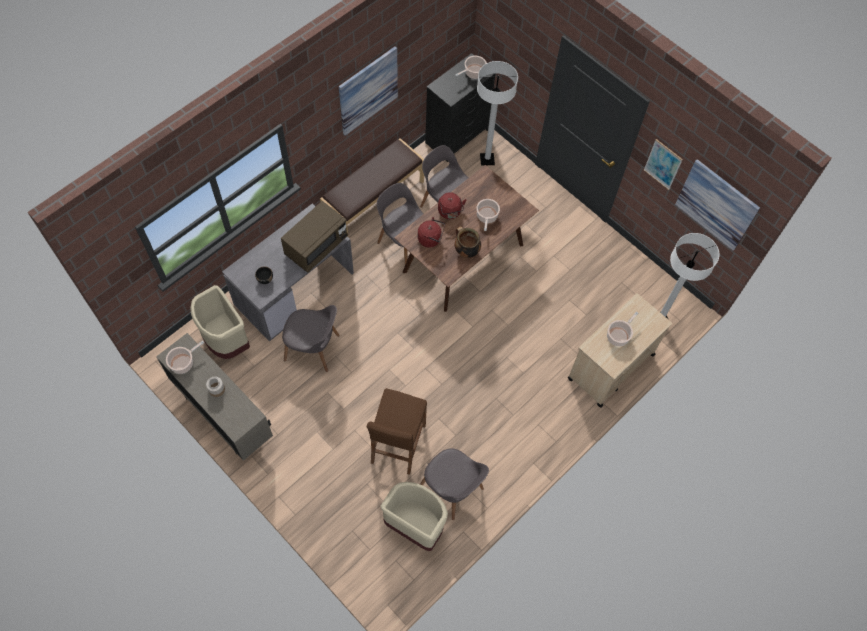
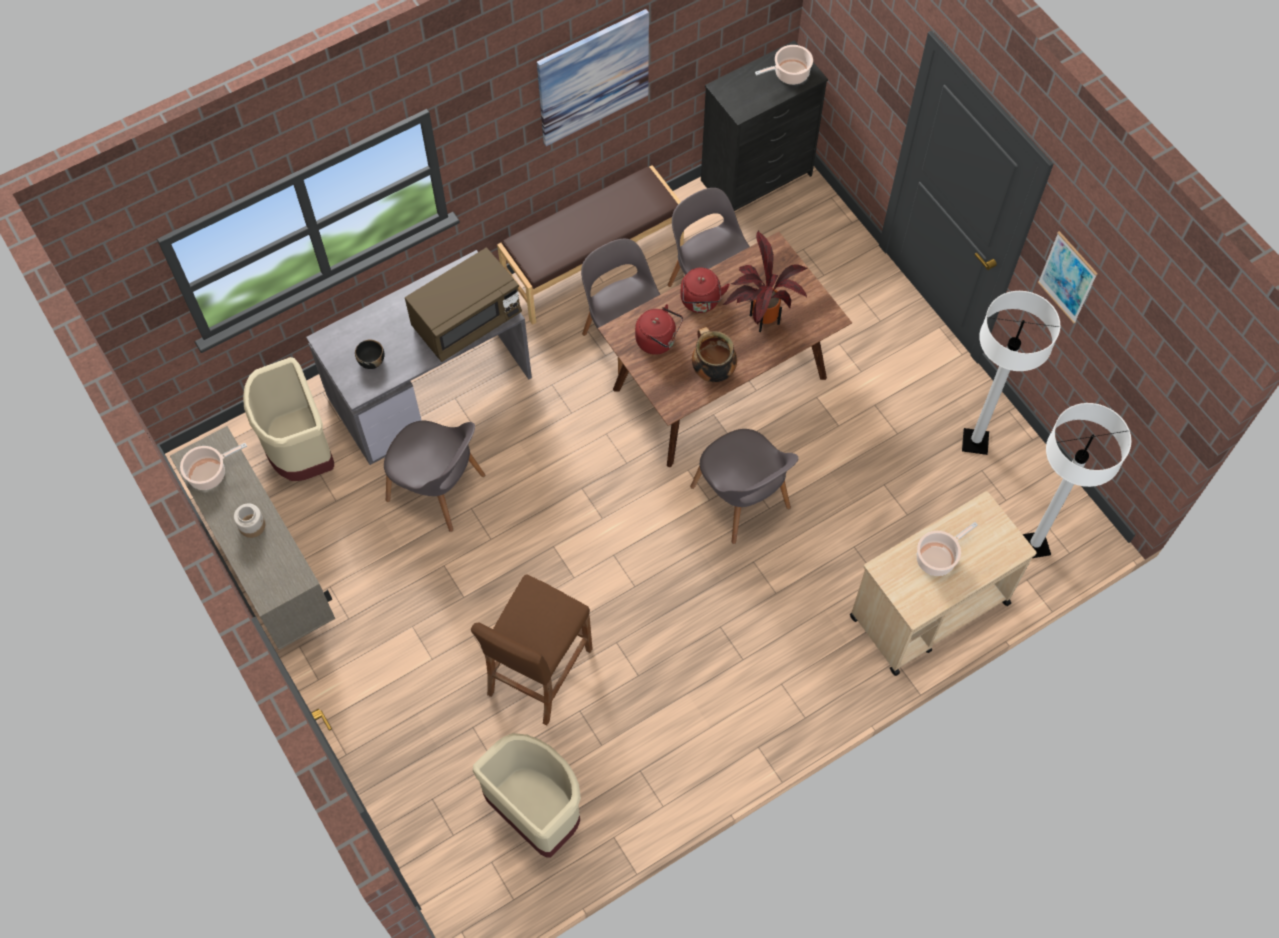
camera: 15 degrees right, 0 degrees up
(452, 489) = (611, 764): grey chair -> grey chair (741, 500)
(486, 217) = (761, 319): cooking pot -> potted plant
(487, 159) = (798, 225): white floor lamp -> white floor lamp (975, 442)
(716, 205) = (1145, 362): picture -> none

